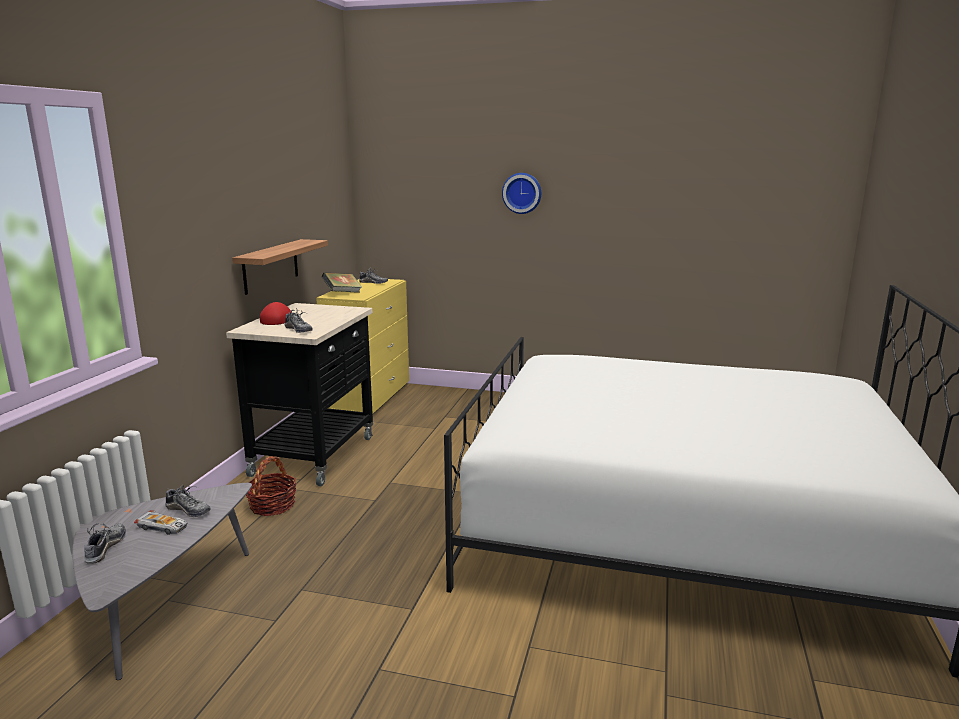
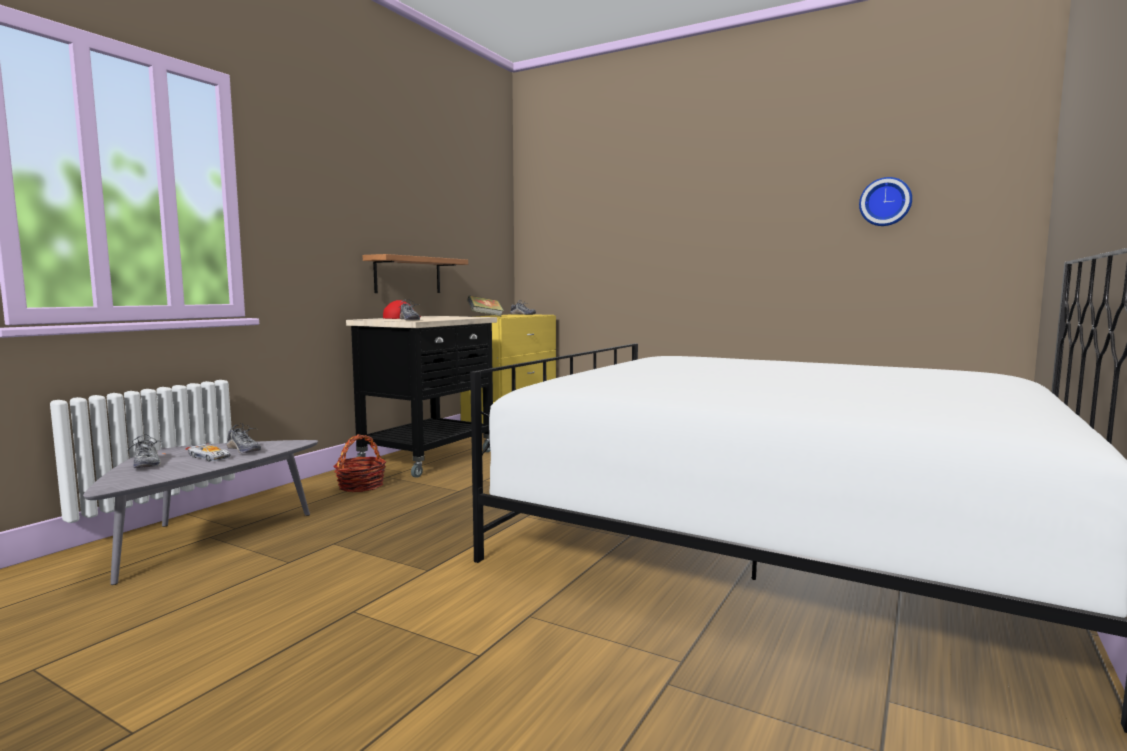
camera: 15 degrees right, 10 degrees down
(105, 548) = (147, 464): shoe -> shoe turned 135 degrees clockwise
(522, 193) = (666, 223): wall clock -> wall clock (885, 202)

